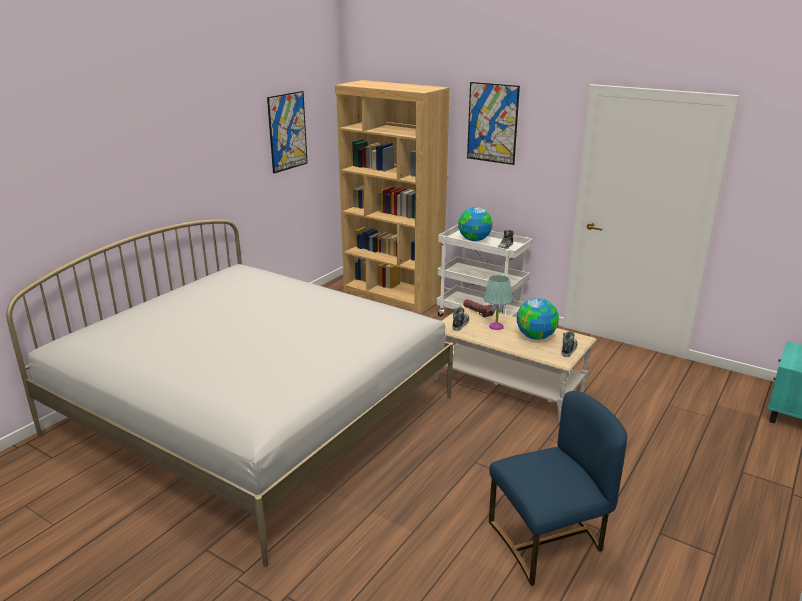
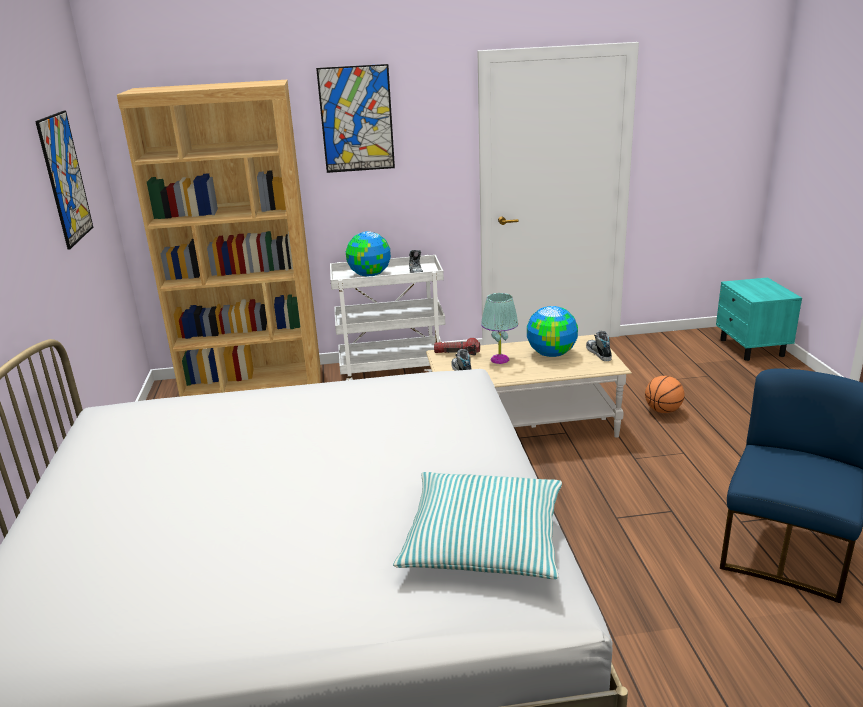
camera: 40 degrees left, 0 degrees up
(270, 393) = (483, 540): none -> pillow
(624, 422) = (663, 411): none -> basketball

